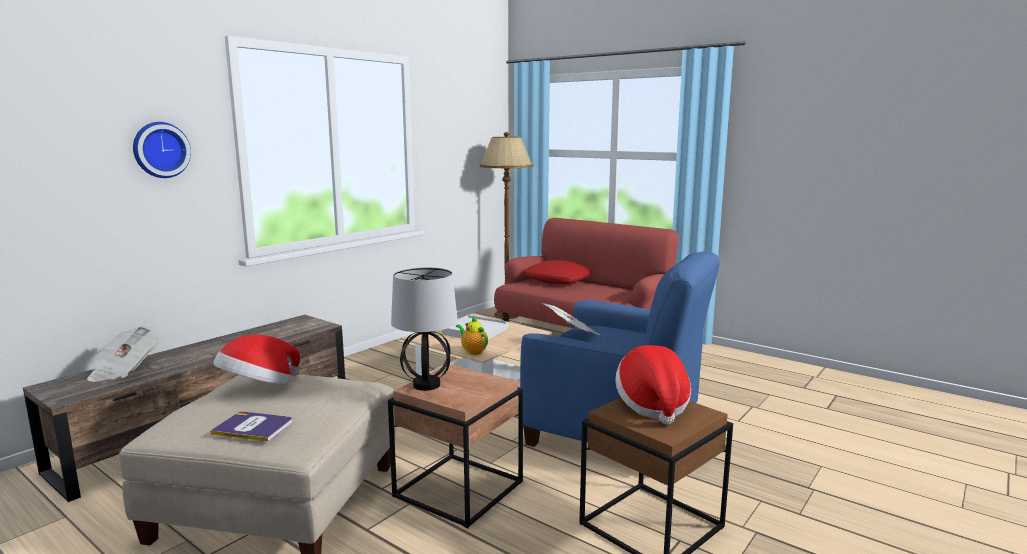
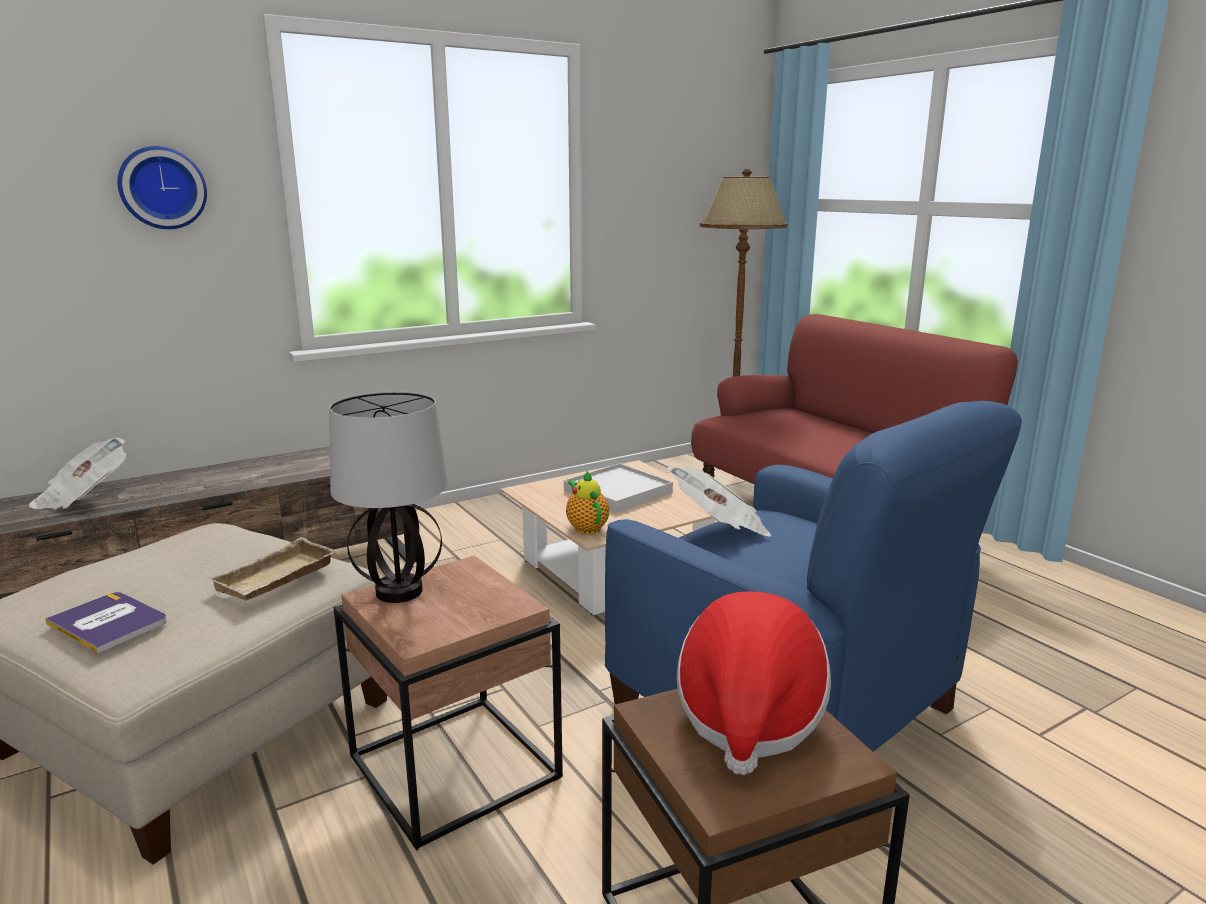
camera: 20 degrees right, 5 degrees up
(258, 387) = (188, 552): hat -> none
(336, 392) = (277, 579): none -> beige tray
(558, 280) = (800, 419): red pillow -> none

